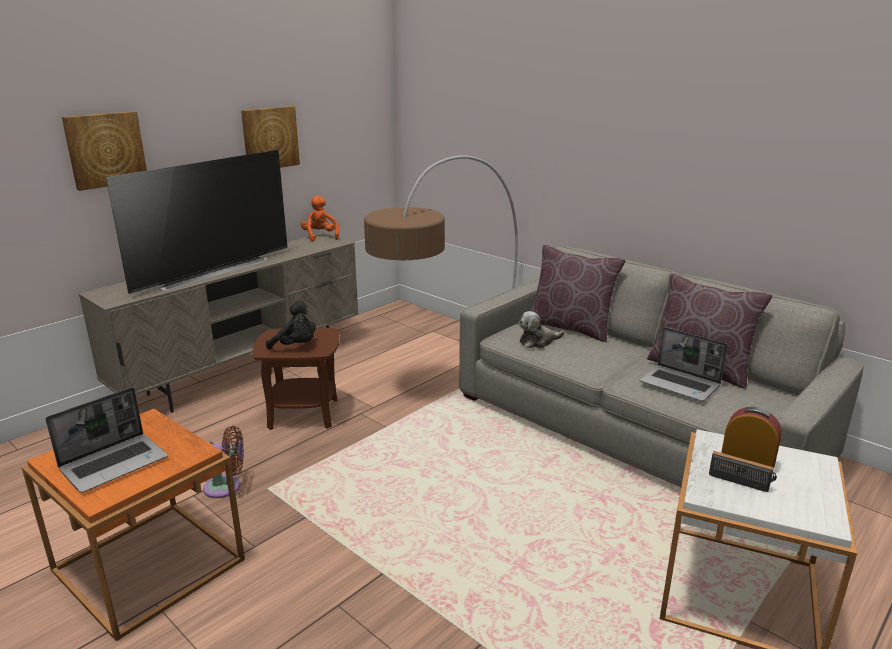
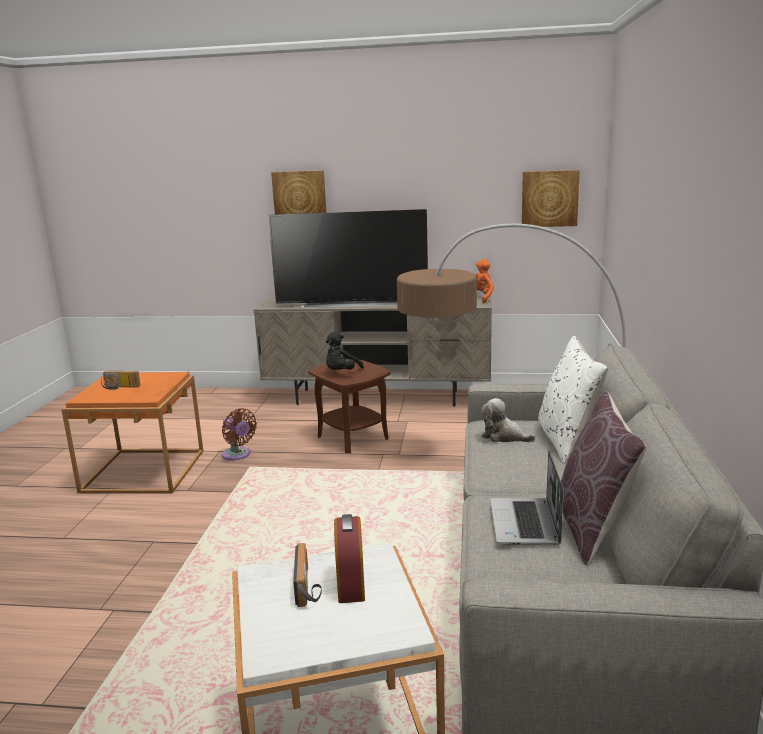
camera: 55 degrees right, 5 degrees down
(115, 463) = (120, 387): laptop -> radio
(270, 138) = (443, 200): picture -> picture (549, 198)
(296, 346) = (341, 373): black plush toy -> black plush toy turned 45 degrees clockwise
(571, 327) = (567, 439): brown pillow -> white pillow

